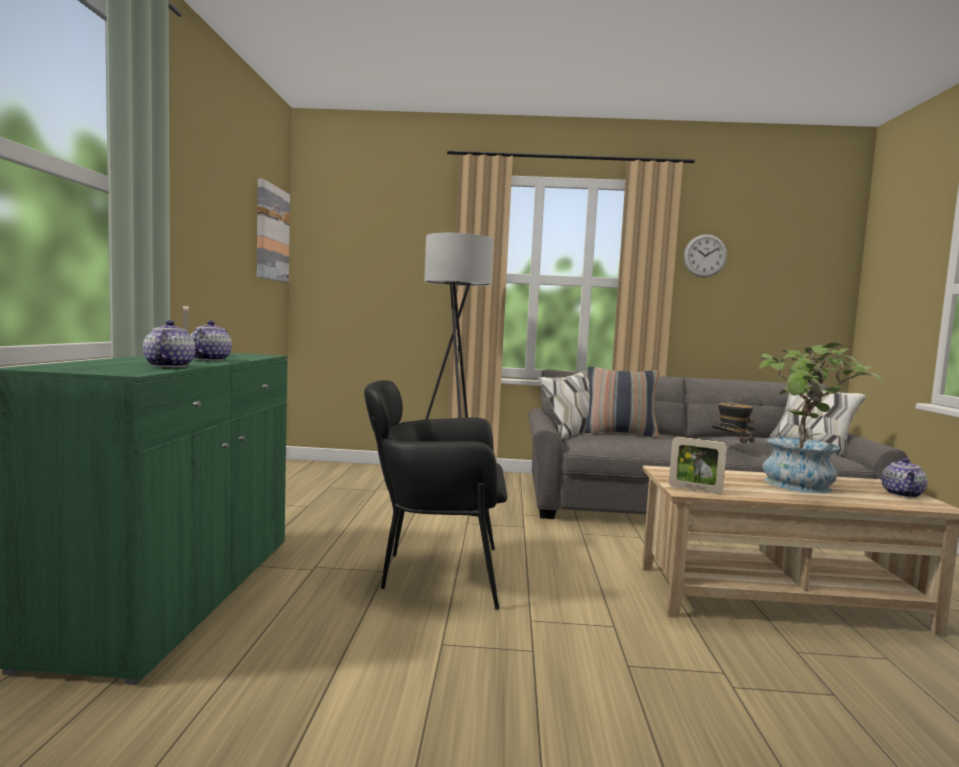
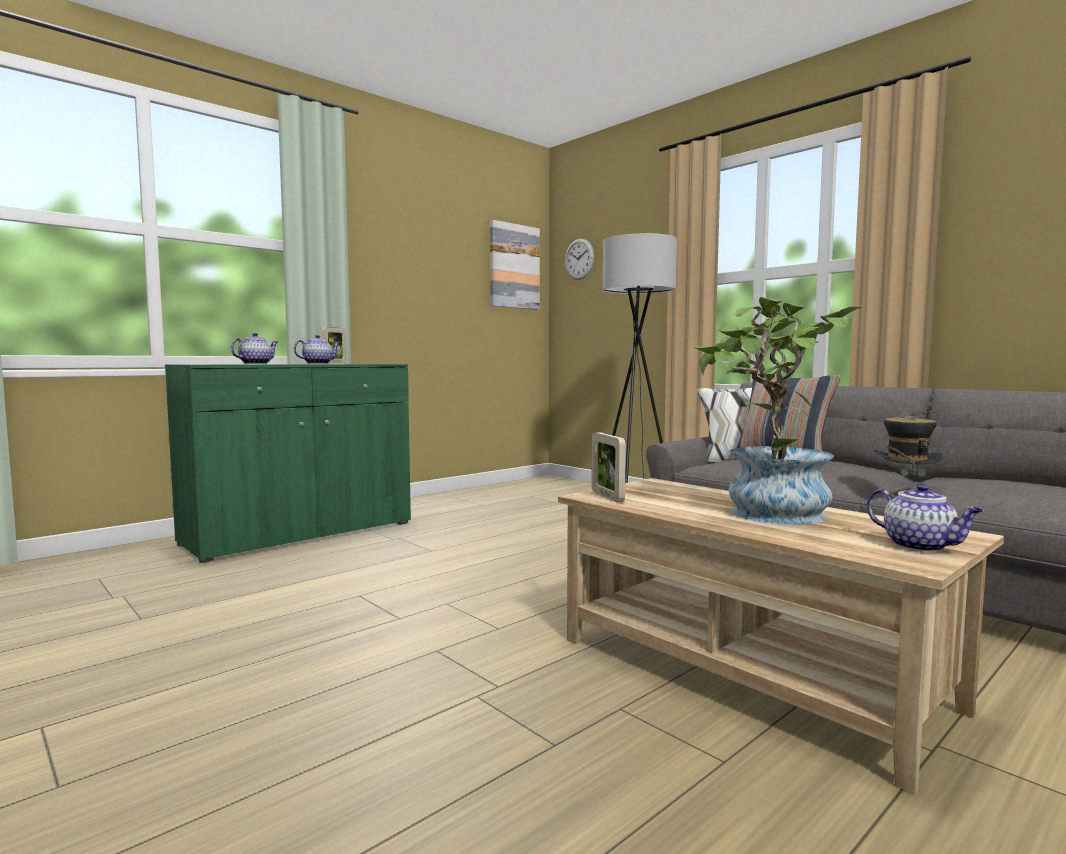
camera: 45 degrees right, 0 degrees up
(435, 573) = (461, 560): black armchair -> none
(705, 255) = (1009, 198): wall clock -> wall clock (579, 259)
(903, 494) = (920, 546): teapot -> teapot turned 105 degrees counterclockwise

